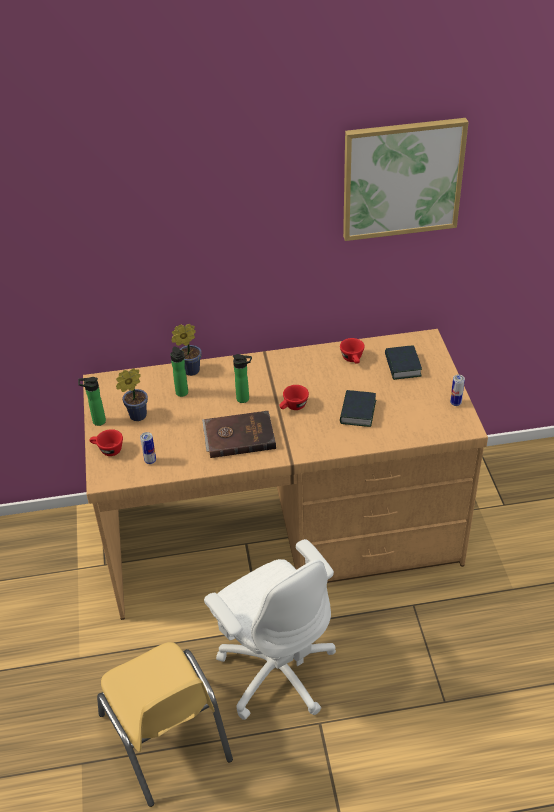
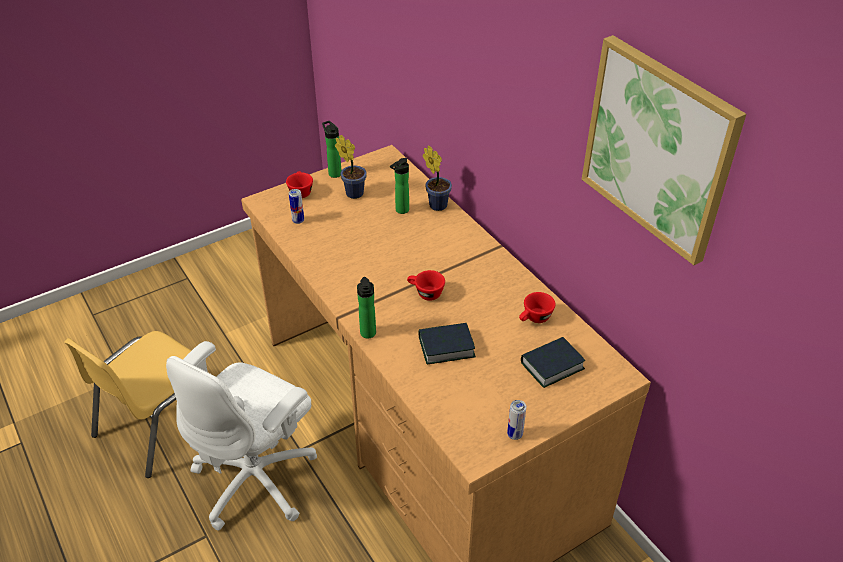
camera: 65 degrees right, 0 degrees up
(239, 436) = (360, 267): brown book -> none
(245, 399) = (417, 254): bottle -> bottle (368, 335)

